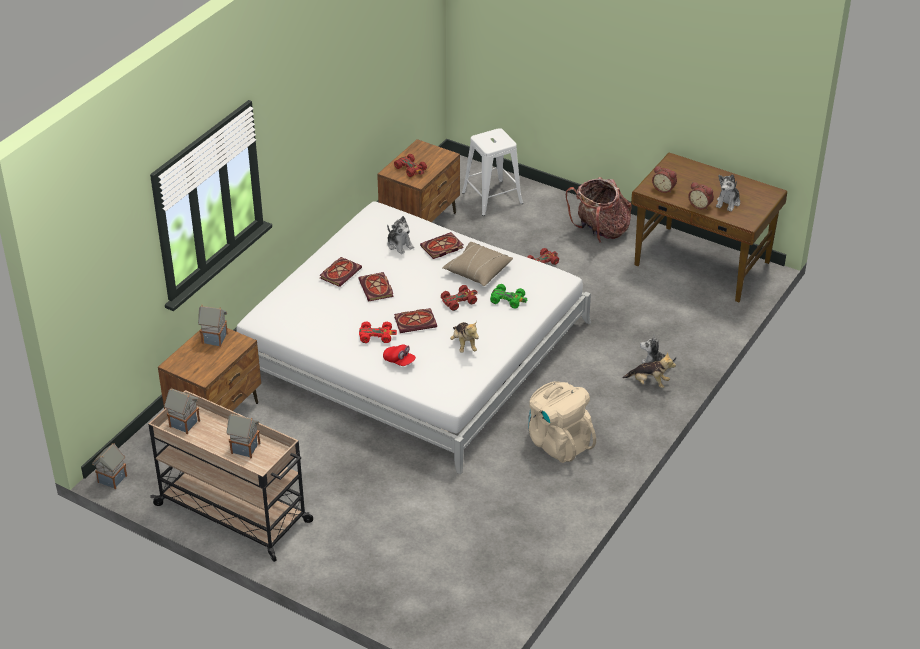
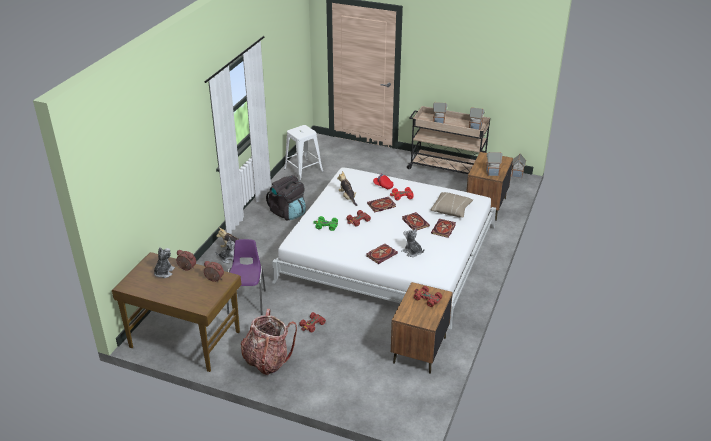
camera: 170 degrees right, 5 degrees down
(477, 271) = (351, 242): beige pillow -> beige pillow (451, 210)
(492, 198) = (366, 384): white stool -> white stool (303, 170)
(558, 442) = (288, 213): beige backpack -> black backpack
(625, 301) = (248, 301): none -> purple chair

